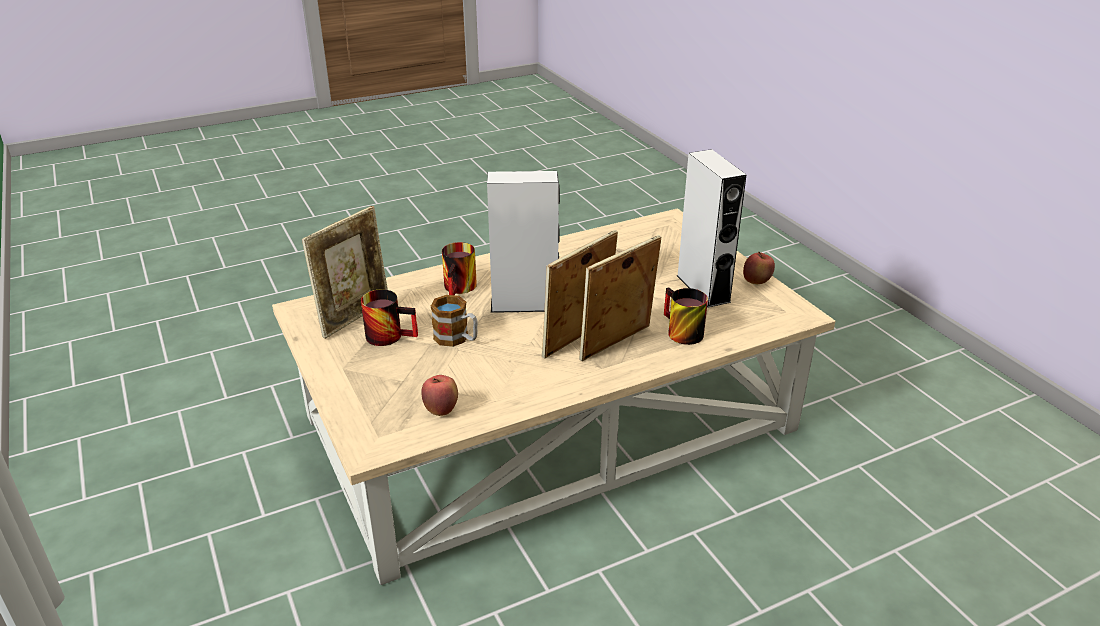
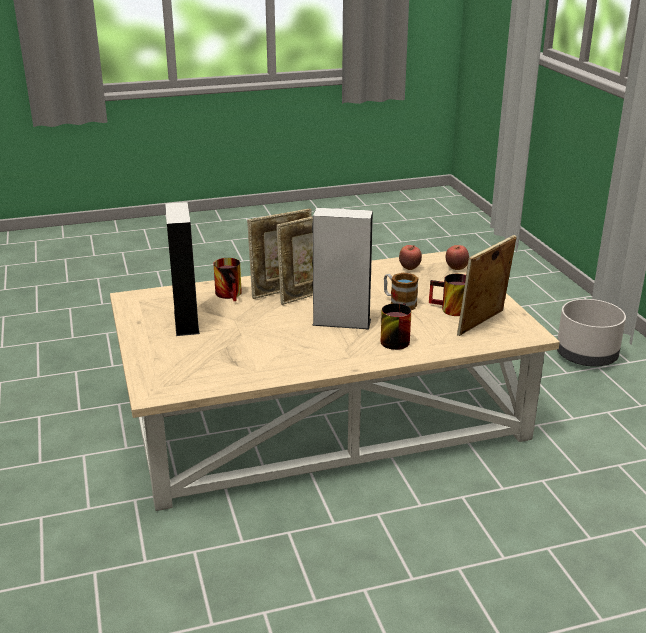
camera: 170 degrees left, 5 degrees down
(153, 576) = (587, 356): none -> grey planter
(756, 282) = (136, 322): apple -> apple (456, 268)

